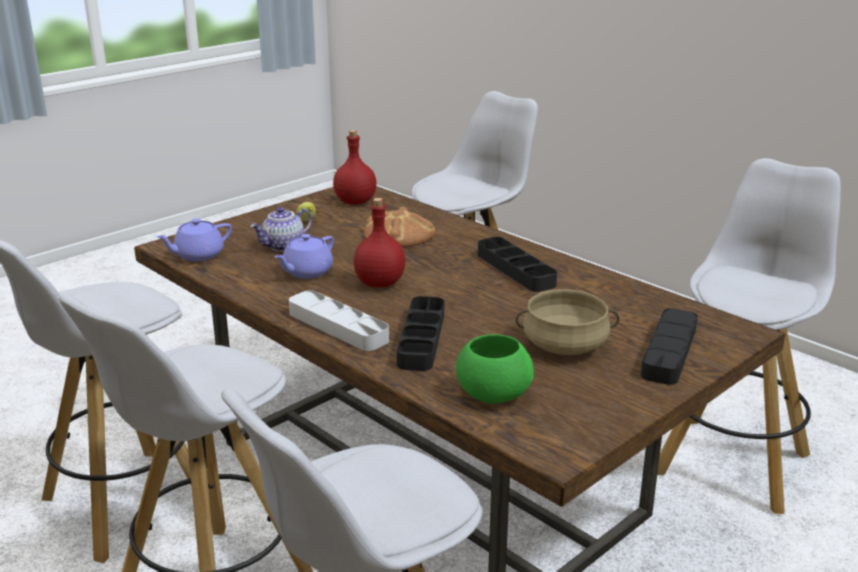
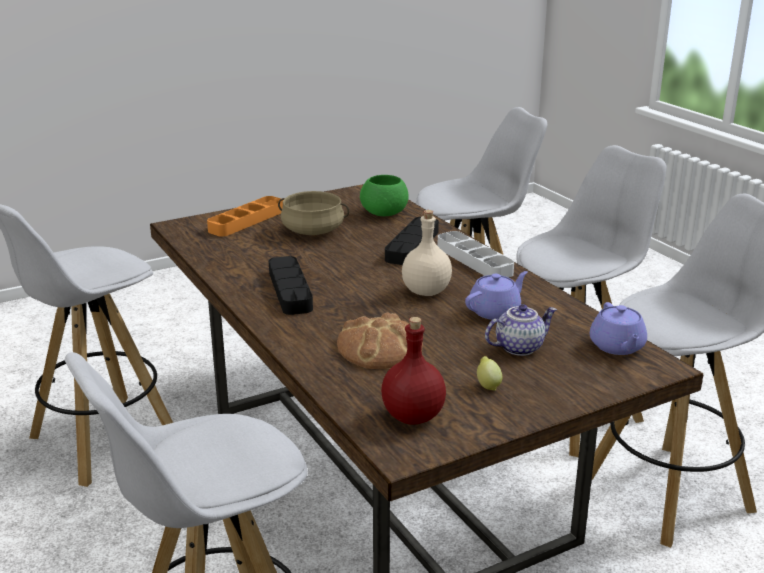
camera: 165 degrees left, 0 degrees up
(198, 255) = (617, 347): purple teapot -> purple teapot turned 105 degrees clockwise
(379, 283) = (427, 291): red bottle -> beige bottle
(669, 351) = (247, 221): black tray -> orange tray

